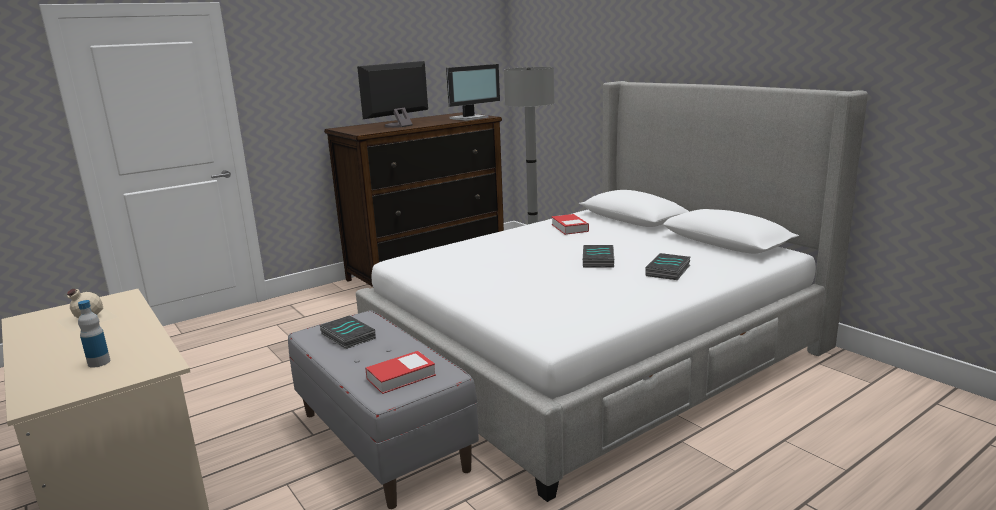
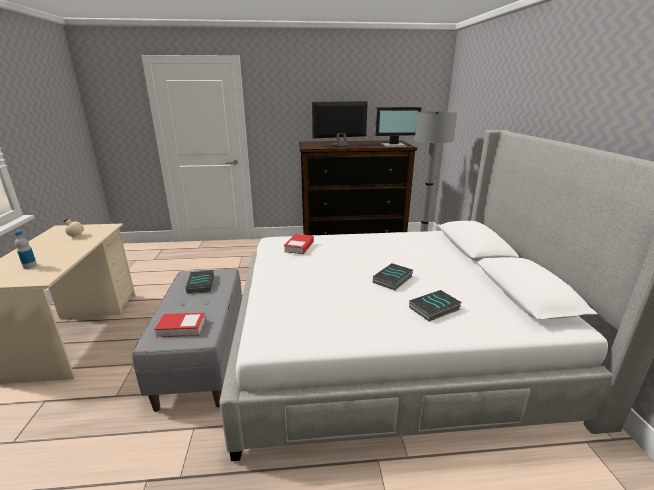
camera: 30 degrees right, 5 degrees up
(569, 228) = (412, 243): book -> book (299, 247)

